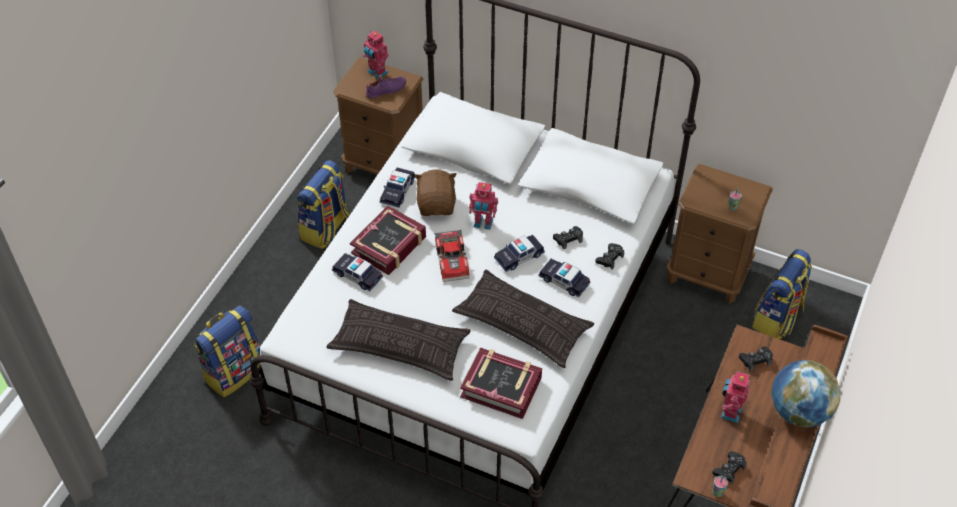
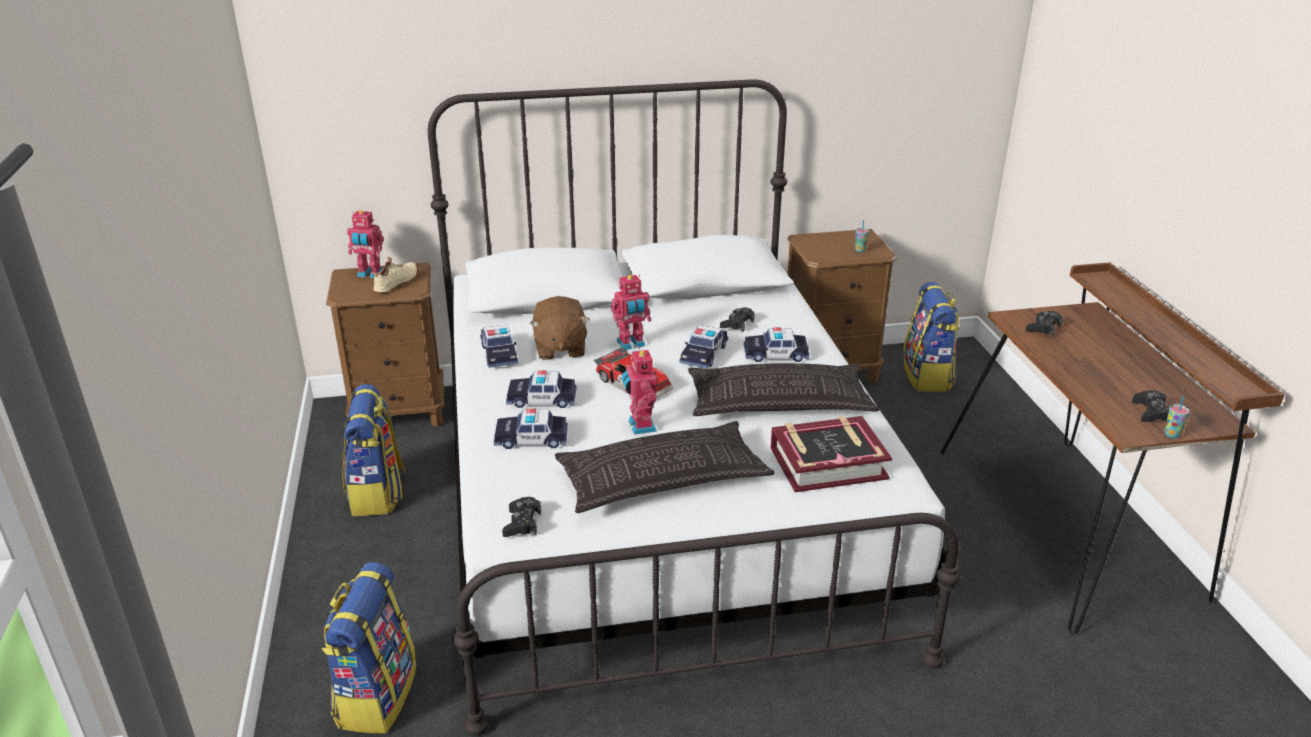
camera: 35 degrees left, 20 degrees down
(386, 91) = (397, 283): purple shoe -> beige shoe
(389, 245) = (542, 399): book -> toy car
(437, 205) = (560, 348): brown plush toy -> brown plush toy turned 150 degrees counterclockwise
(610, 258) = (797, 322): black game controller -> black game controller (522, 523)
(729, 412) = (1082, 371): toy robot -> toy robot (640, 426)
(798, 411) = (1156, 327): globe -> none

